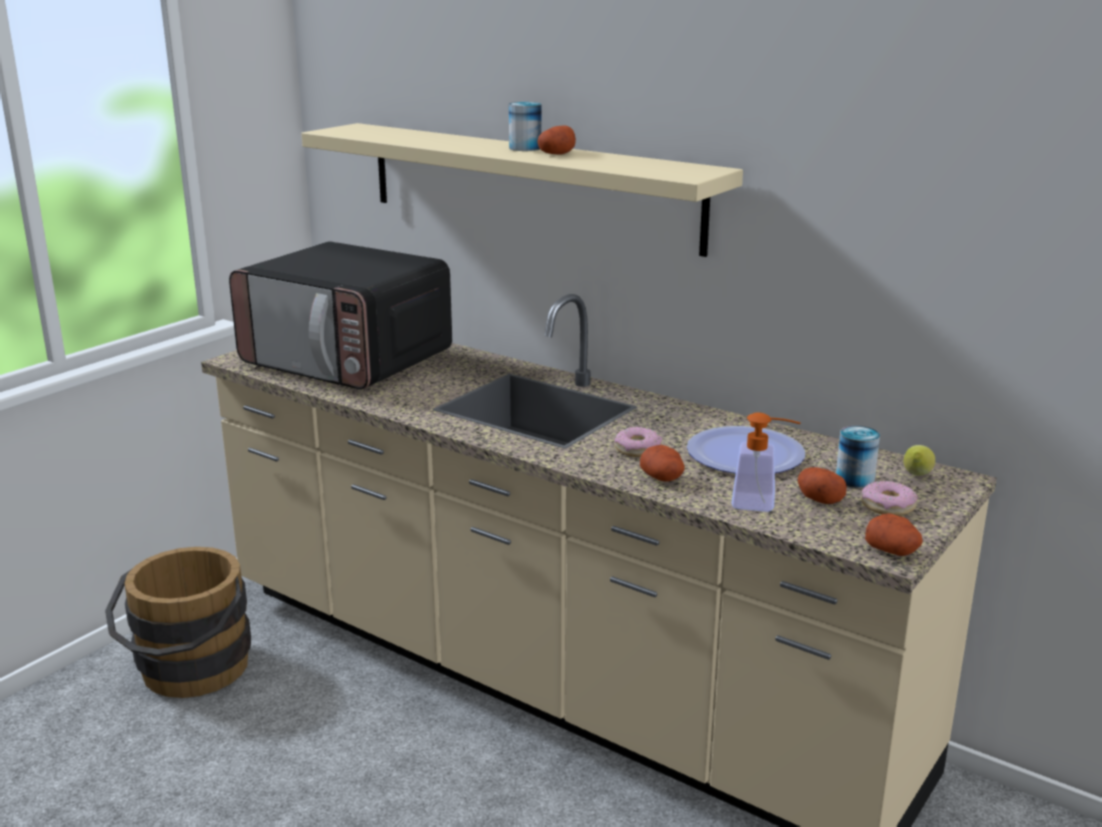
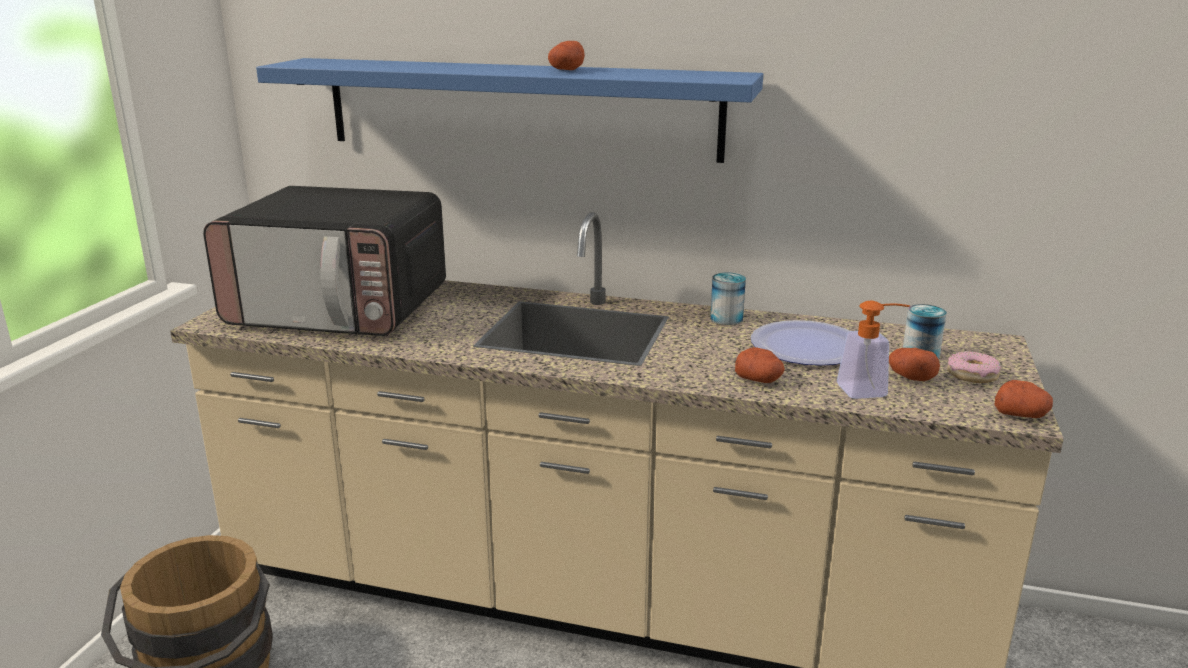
camera: 20 degrees left, 0 degrees up
(525, 148) = (525, 67): can -> can (726, 318)
(529, 185) = (519, 108): beige shelf -> blue shelf
(638, 449) = (709, 356): donut -> none
(916, 476) = (964, 344): lemon -> none

